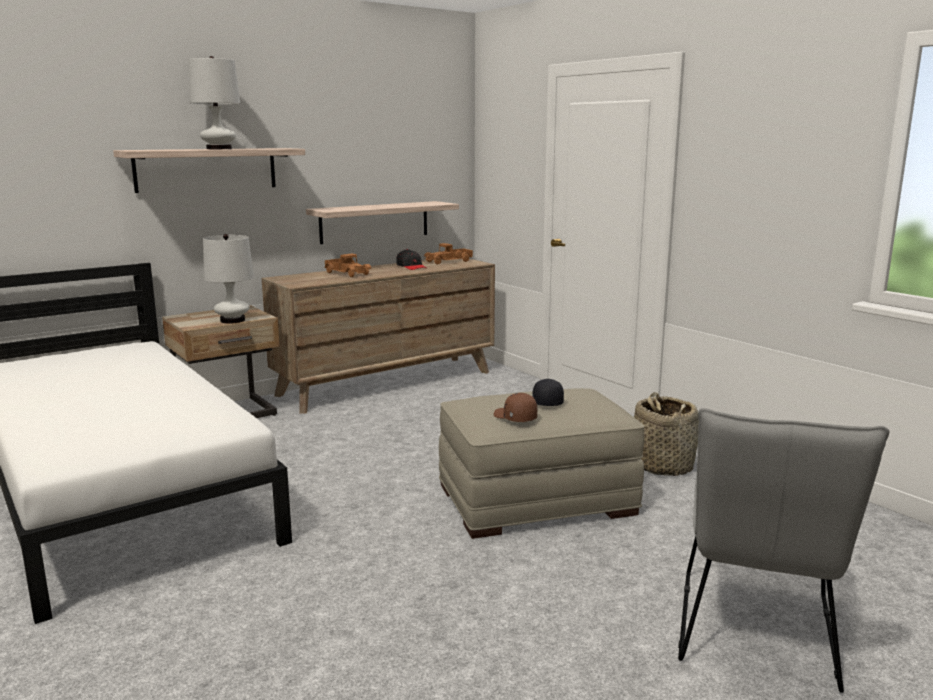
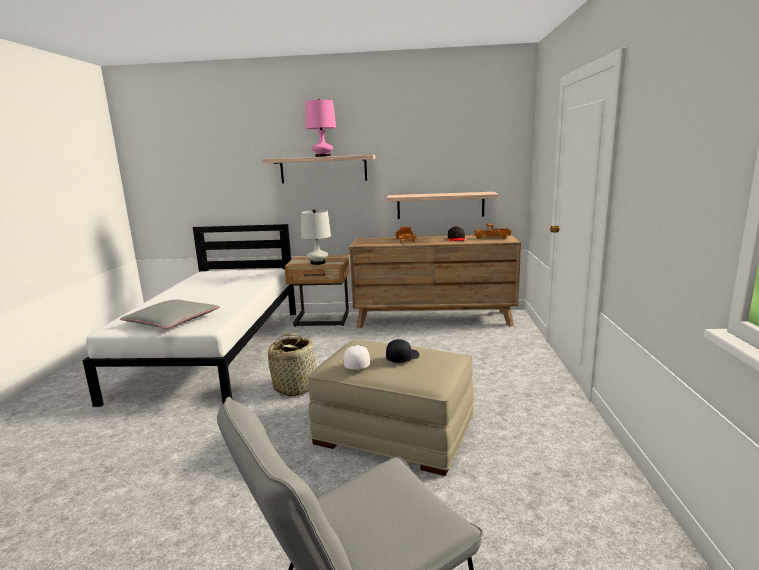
camera: 40 degrees right, 0 degrees up
(146, 433) = (172, 321): none -> grey pillow
(219, 149) = (323, 156): white table lamp -> pink table lamp
(514, 417) = (356, 364): brown cap -> white cap
(661, 465) = (533, 441): basket -> basket (296, 386)

